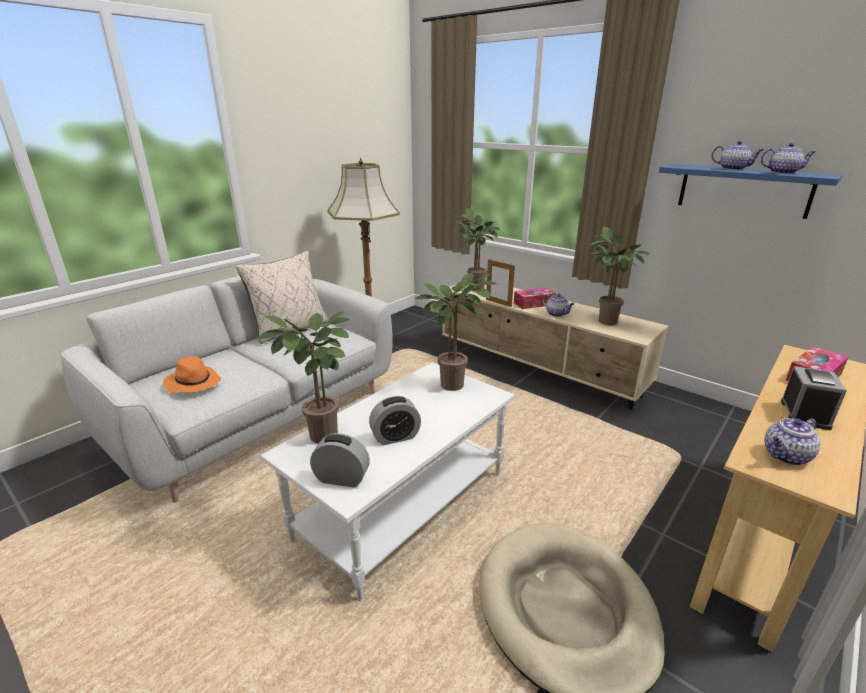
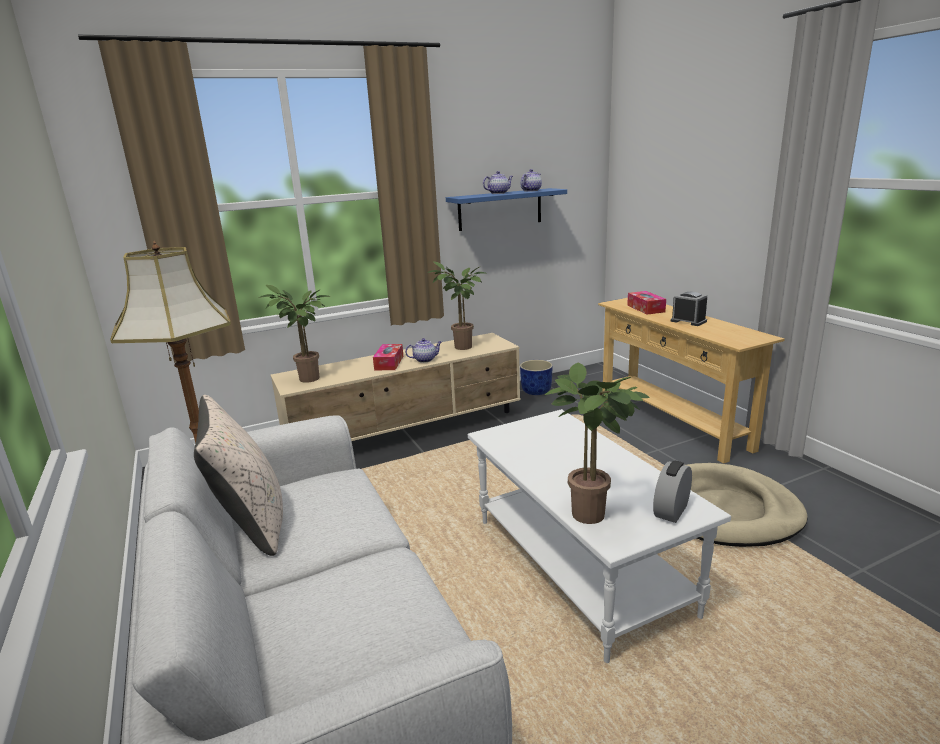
camera: 65 degrees left, 5 degrees down
(193, 383) = (361, 633): orange hat -> none
(395, 437) = (609, 473): alarm clock -> none
(454, 383) = (523, 429): potted plant -> none
(498, 303) = (366, 376): picture frame -> none
(701, 415) = (536, 391): none -> blue planter
(786, 456) = (732, 336): teapot -> none

